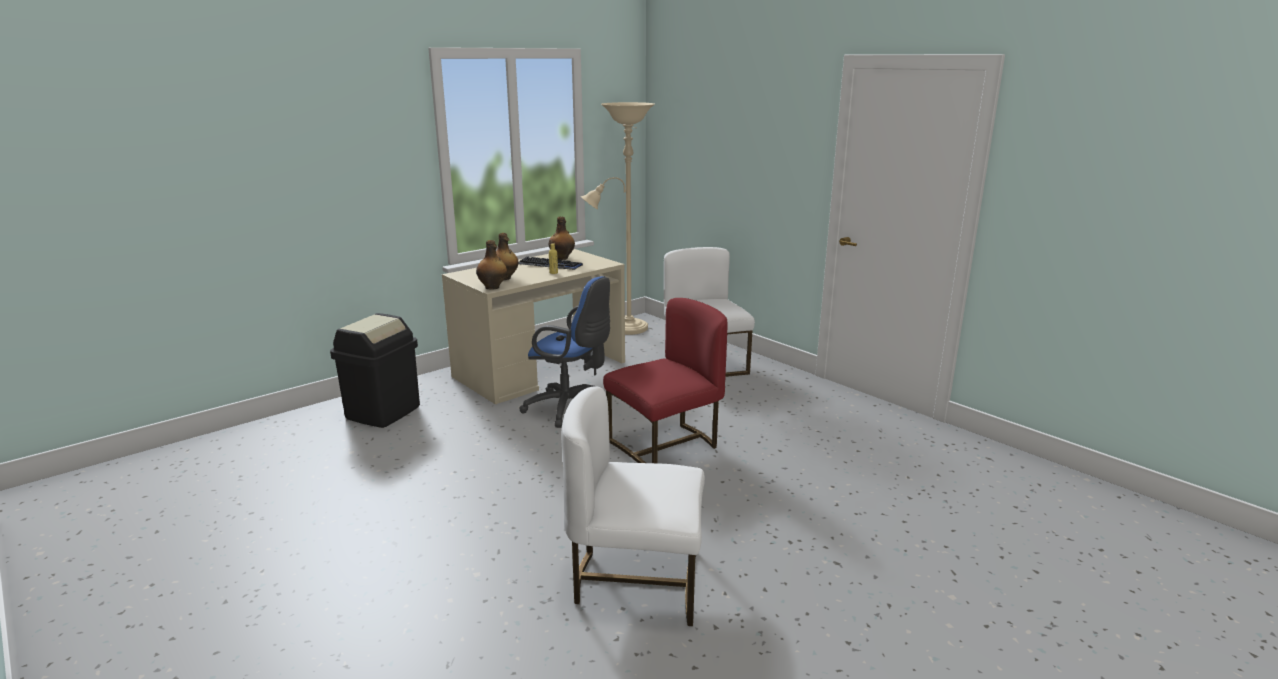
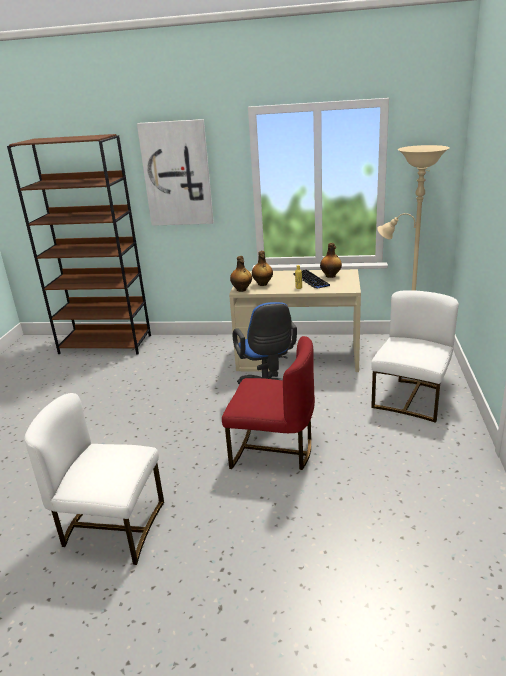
camera: 50 degrees right, 5 degrees up
(230, 444) = (106, 344): none -> brown bookcase
(331, 141) = (177, 174): none -> picture
(382, 412) = (181, 352): black trash can -> none
(637, 581) = (112, 528): white chair -> white chair turned 45 degrees counterclockwise

